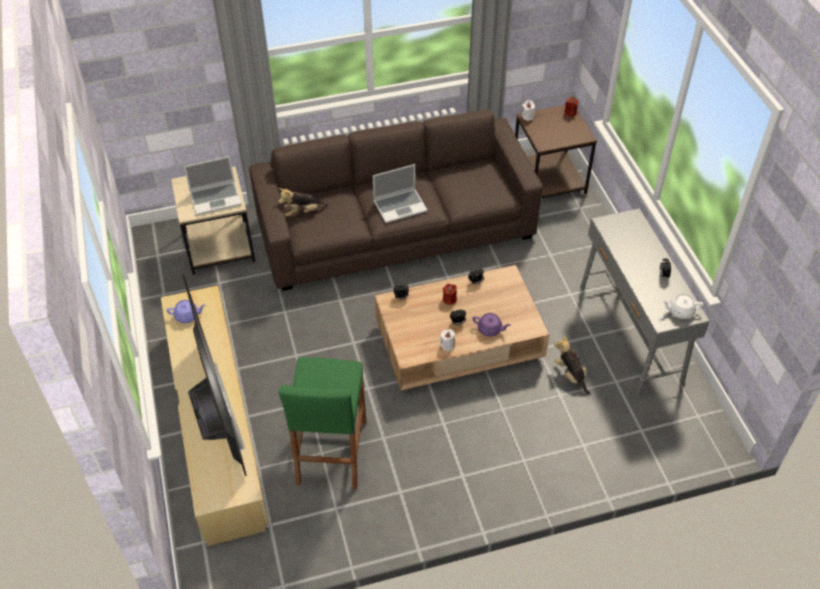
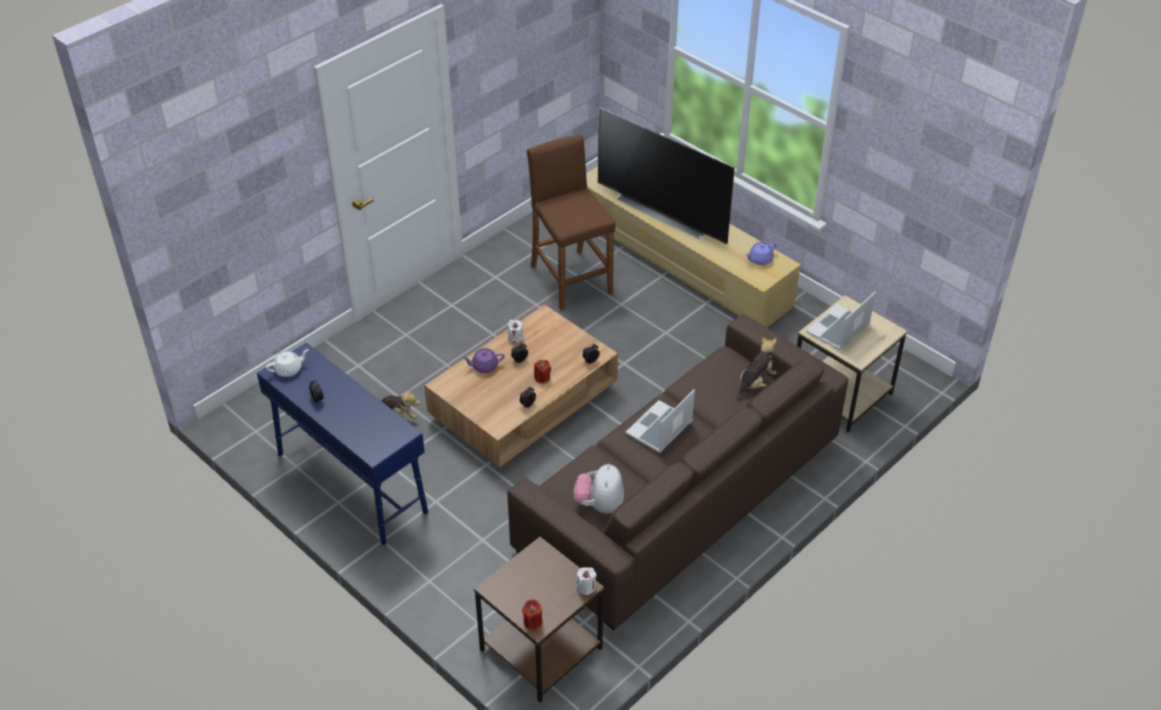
camera: 150 degrees right, 5 degrees down
(331, 452) = (571, 279): green stool -> brown stool
(478, 179) = (599, 505): none -> plush toy
(629, 334) = (352, 482): grey console table -> blue console table

